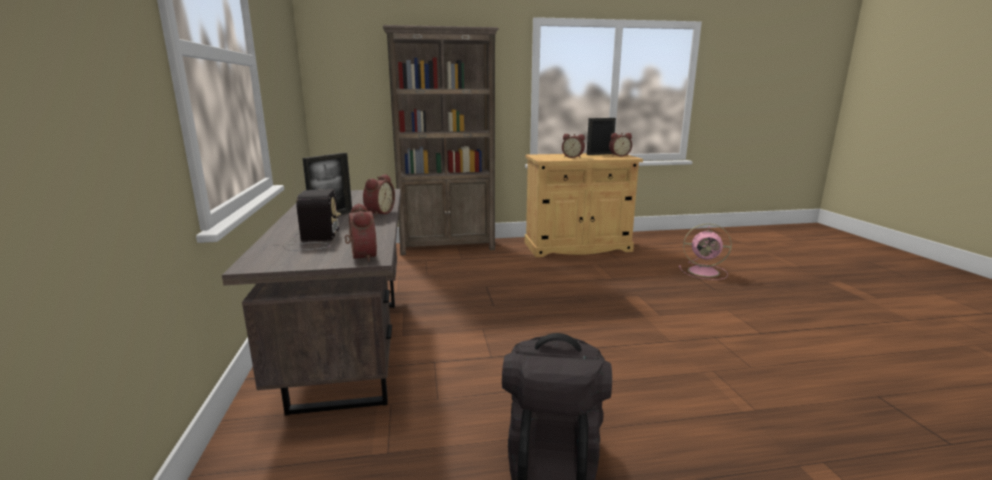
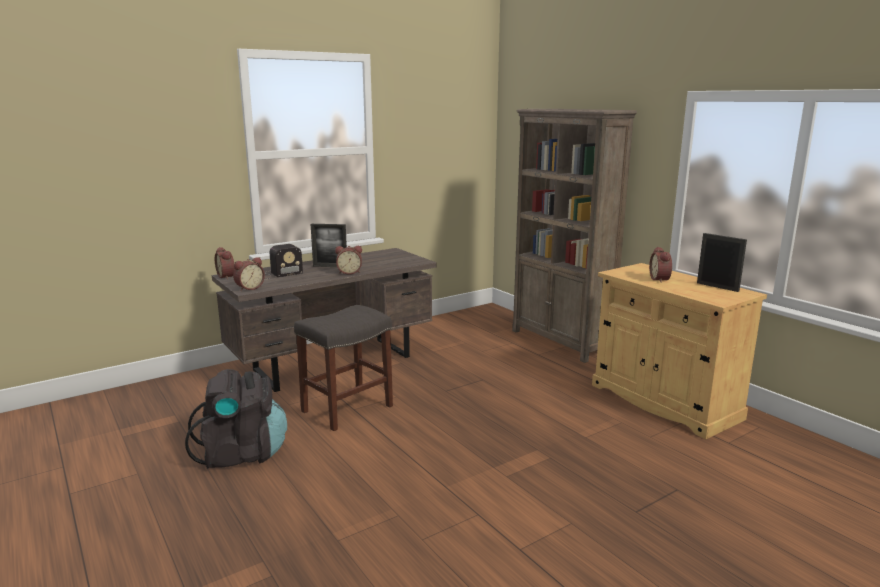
camera: 65 degrees right, 0 degrees up
(488, 361) = (346, 409): none -> grey stool
(619, 155) = (726, 295): alarm clock -> alarm clock (227, 276)
(705, 271) = (701, 501): pink fan -> none

